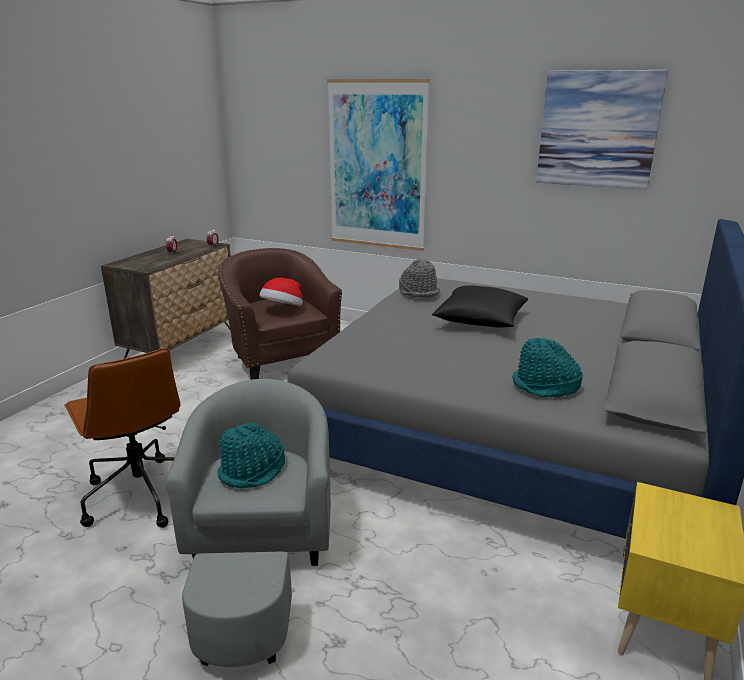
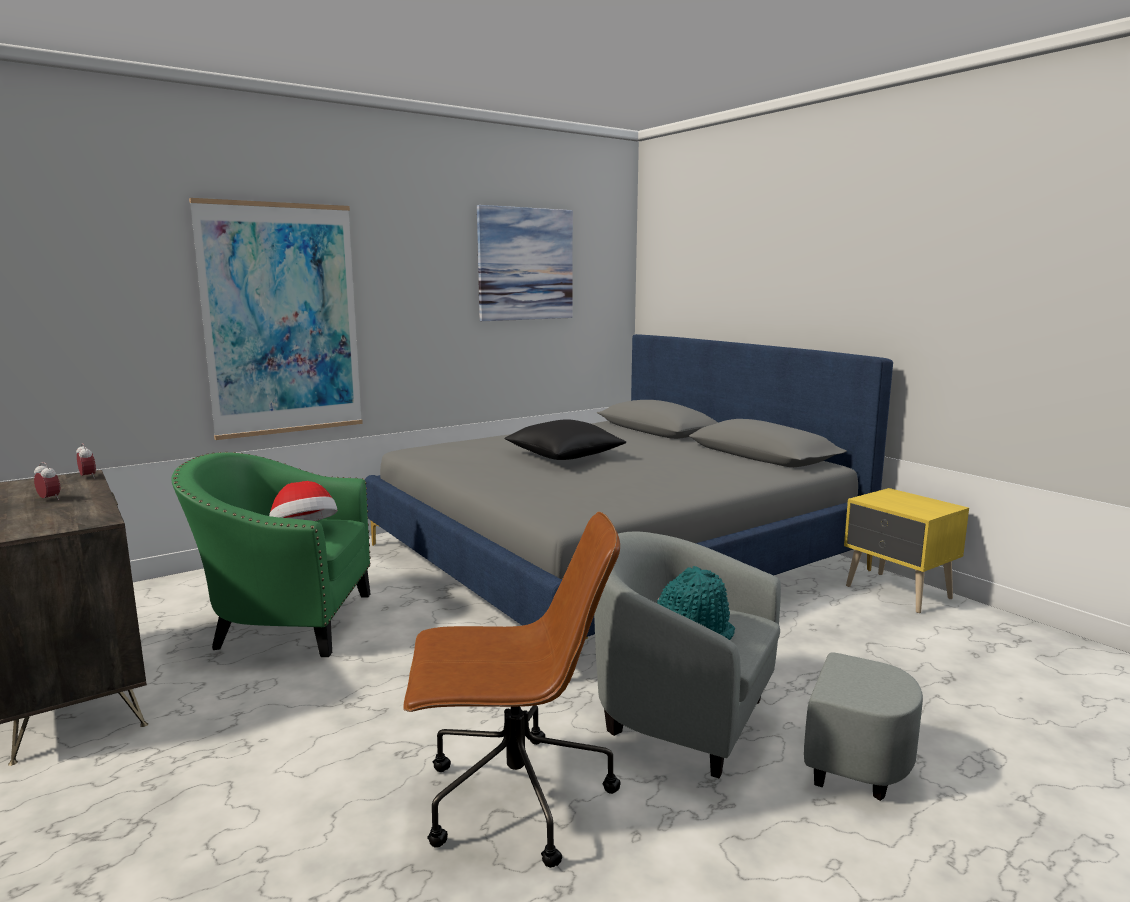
camera: 60 degrees left, 10 degrees down
(281, 361) = (285, 623): brown armchair -> green armchair
(419, 292) = (455, 456): grey hat -> none
(545, 386) = (726, 470): turquoise hat -> none

